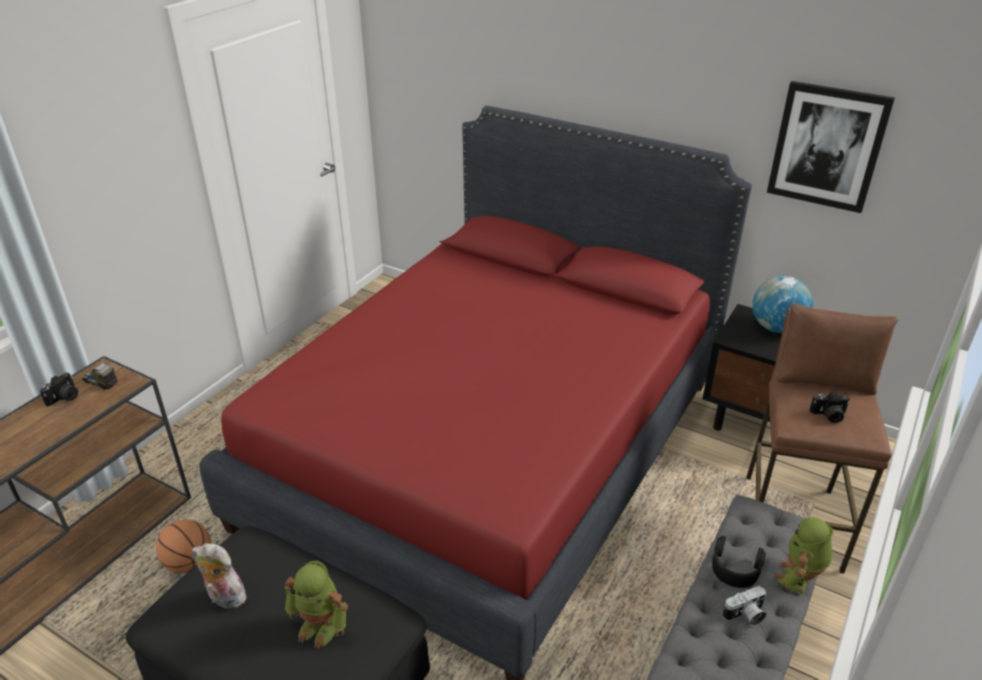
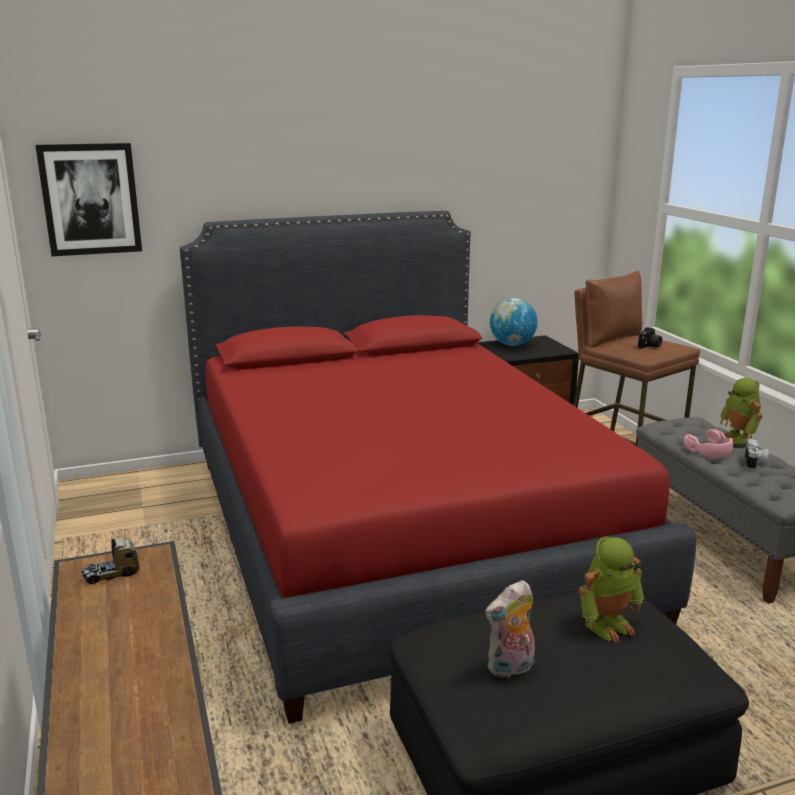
camera: 50 degrees left, 15 degrees down
(64, 398) = (95, 606): camera -> none
(189, 563) = (301, 772): basketball -> none
(735, 568) = (710, 449): black headphones -> pink headphones
(827, 146) = (508, 188): picture -> picture (90, 199)

